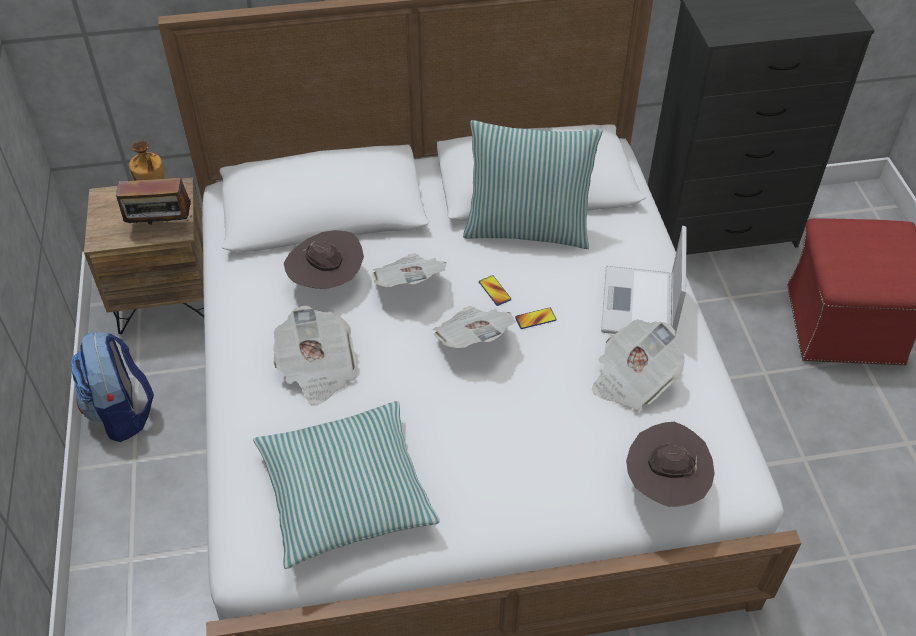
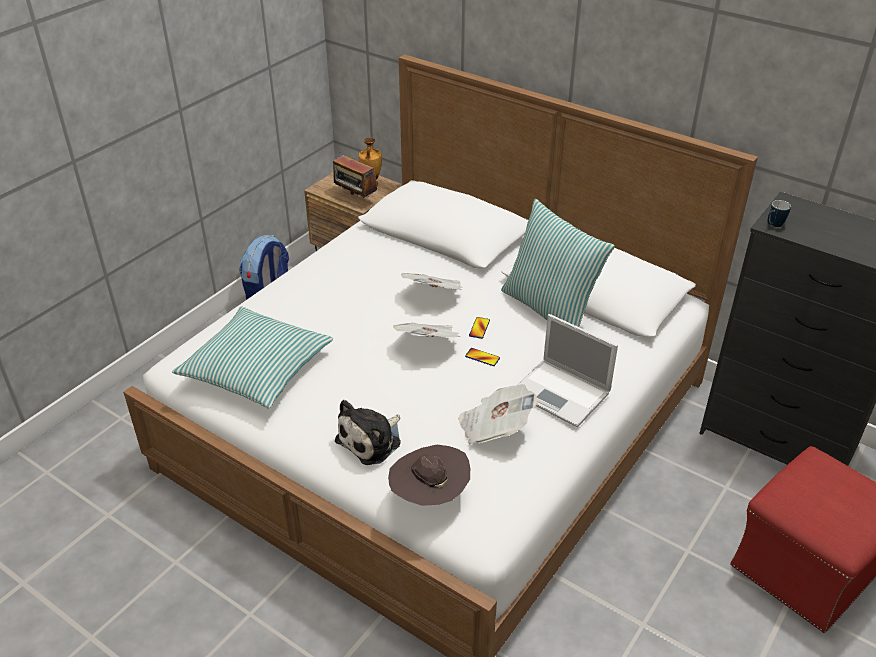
camera: 45 degrees right, 10 degrees down
(317, 370) = (325, 303): newspaper -> none
(327, 282) = (392, 266): brown hat -> none
(553, 475) = (372, 440): none -> plush toy
(639, 305) = (562, 393): laptop -> laptop turned 105 degrees counterclockwise
(721, 34) = (773, 225): none -> mug

